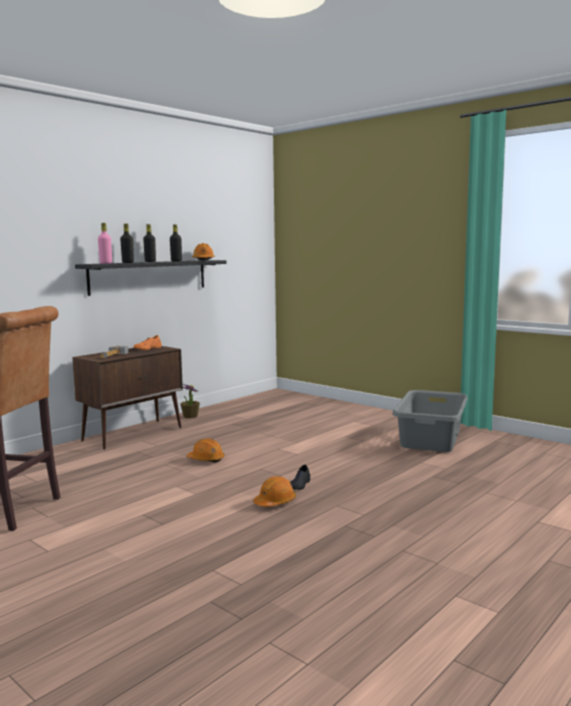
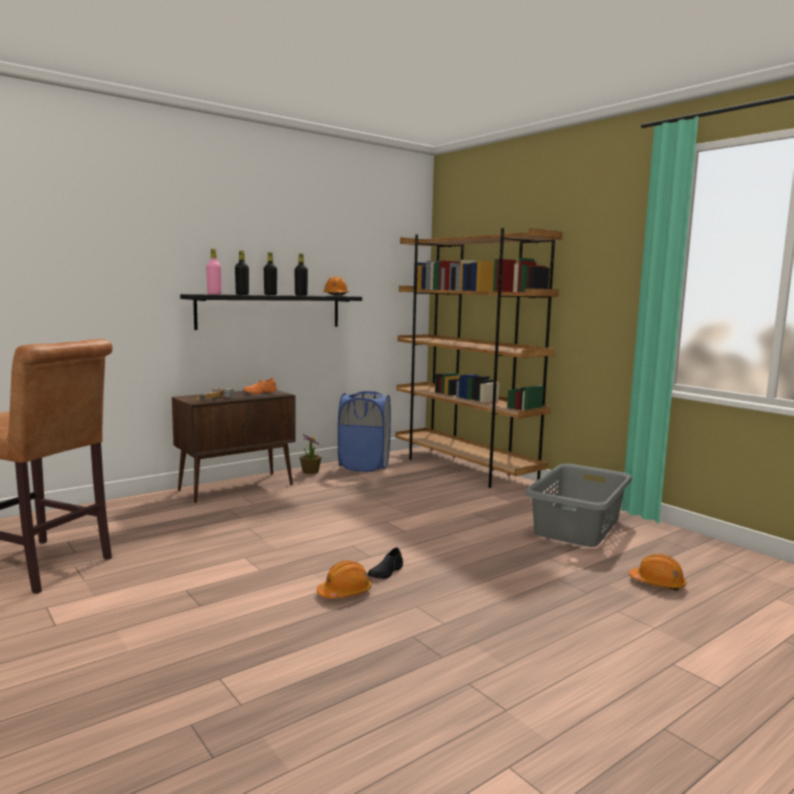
camera: 10 degrees right, 0 degrees up
(206, 459) = (297, 527): orange hard hat -> orange hard hat (657, 583)
(234, 408) = (364, 465): none -> blue laundry basket
(320, 403) = (464, 469): none -> brown bookcase

